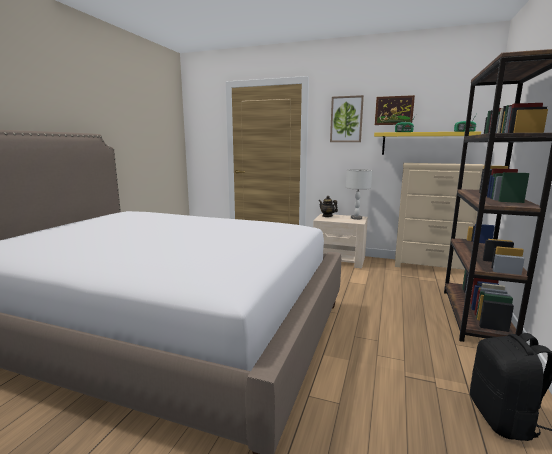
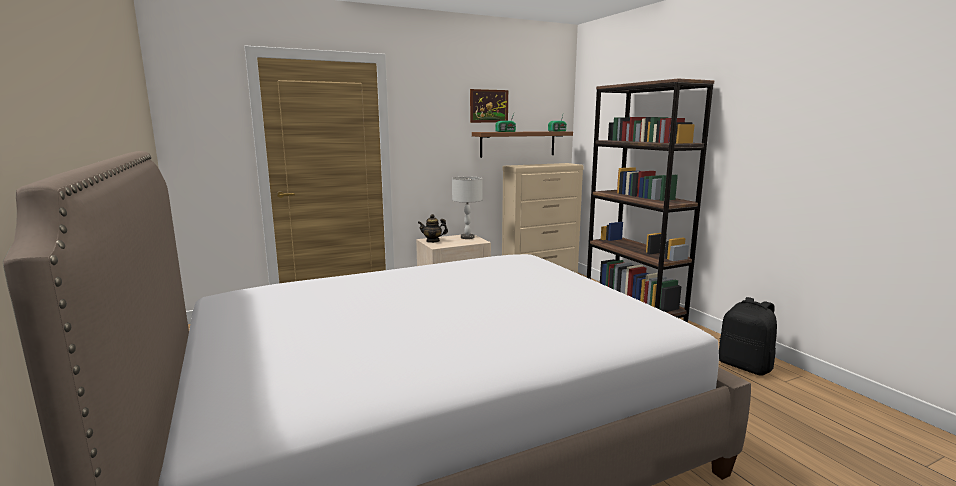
camera: 45 degrees left, 0 degrees up
(346, 119) = (438, 115): picture -> none
(422, 143) = (518, 144): yellow shelf -> brown shelf

